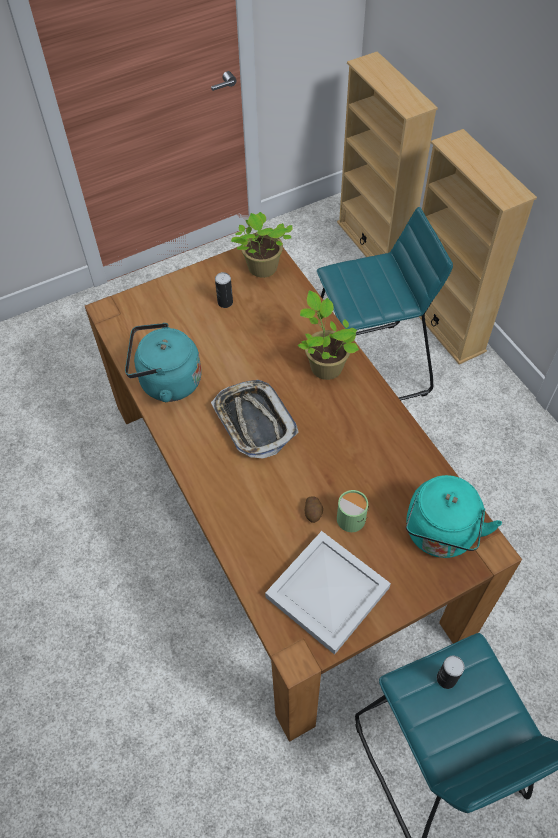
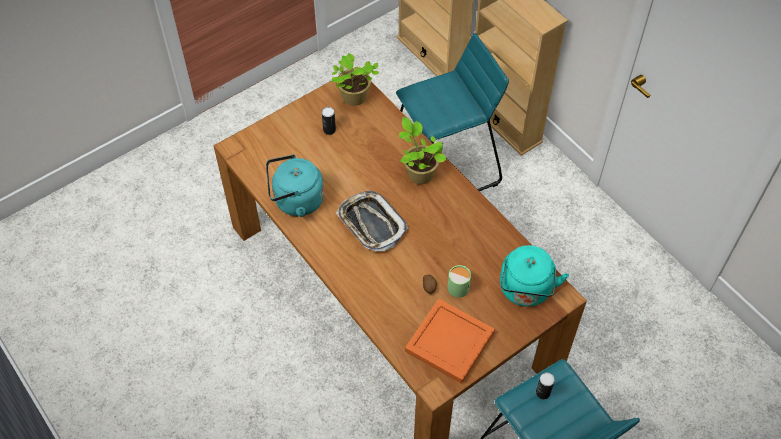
camera: 10 degrees left, 0 degrees up
(329, 592) = (451, 342): white tray -> orange tray

